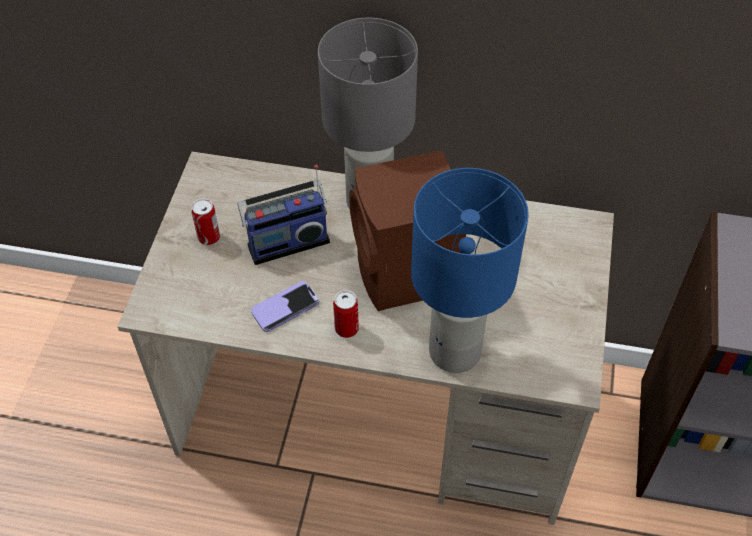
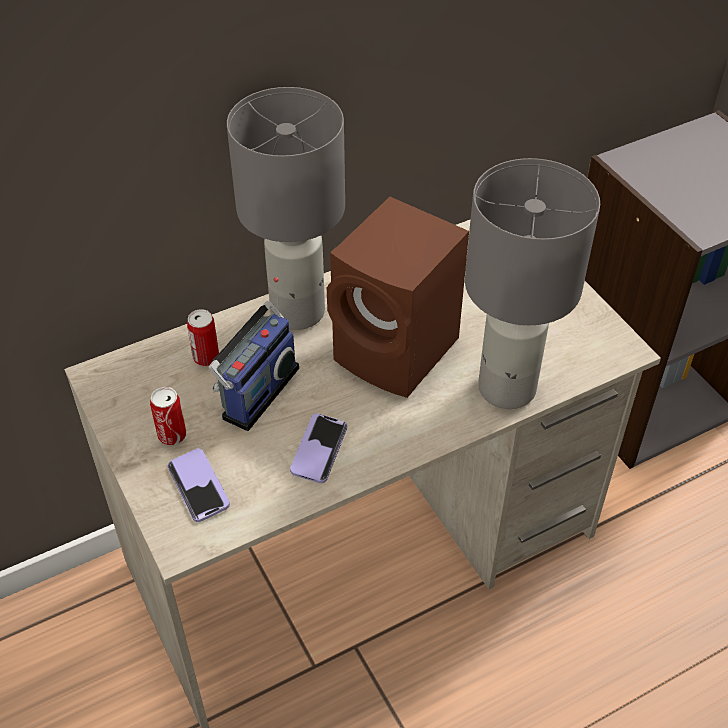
camera: 40 degrees left, 5 degrees down
(191, 281) = (198, 486): none -> phone
(346, 328) = (395, 430): can -> can (206, 357)
(454, 353) = (508, 389): blue table lamp -> grey table lamp

